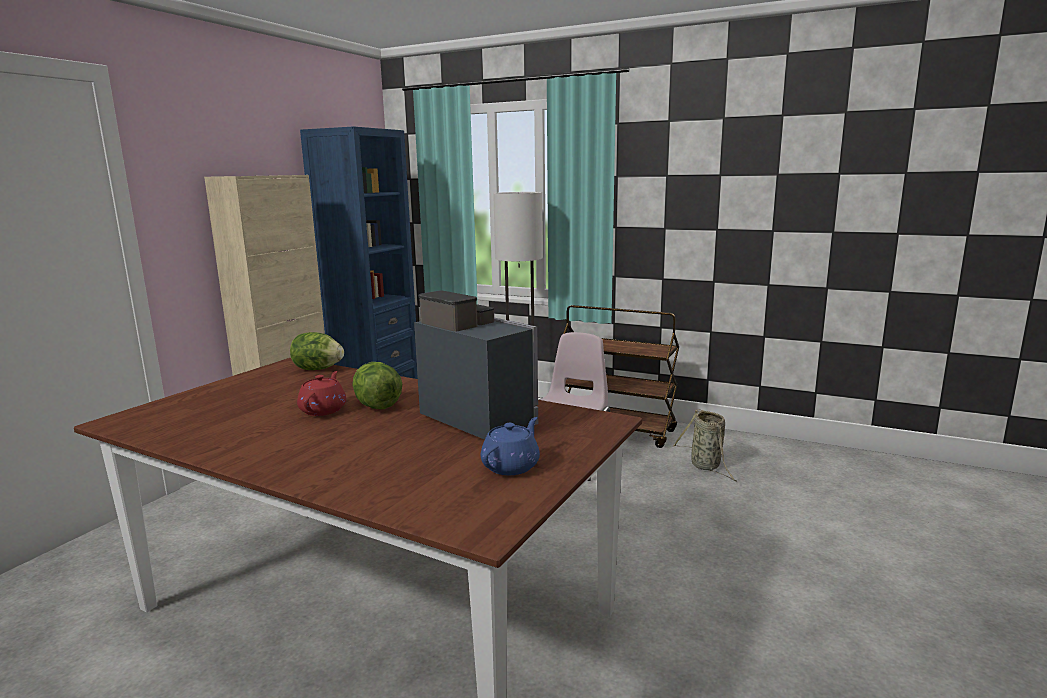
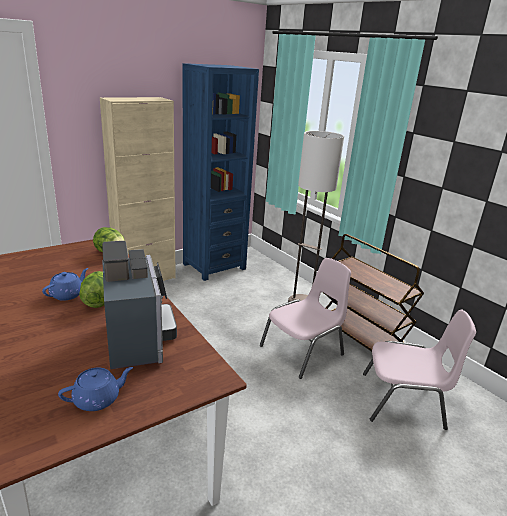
camera: 25 degrees right, 10 degrees up
(323, 410) = (67, 294): red teapot -> blue teapot
(707, 466) = (403, 401): basket -> pink chair

